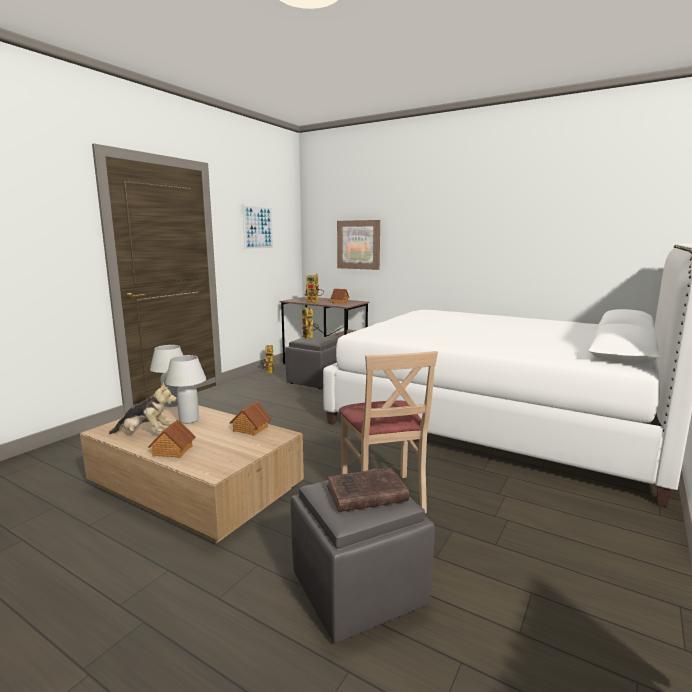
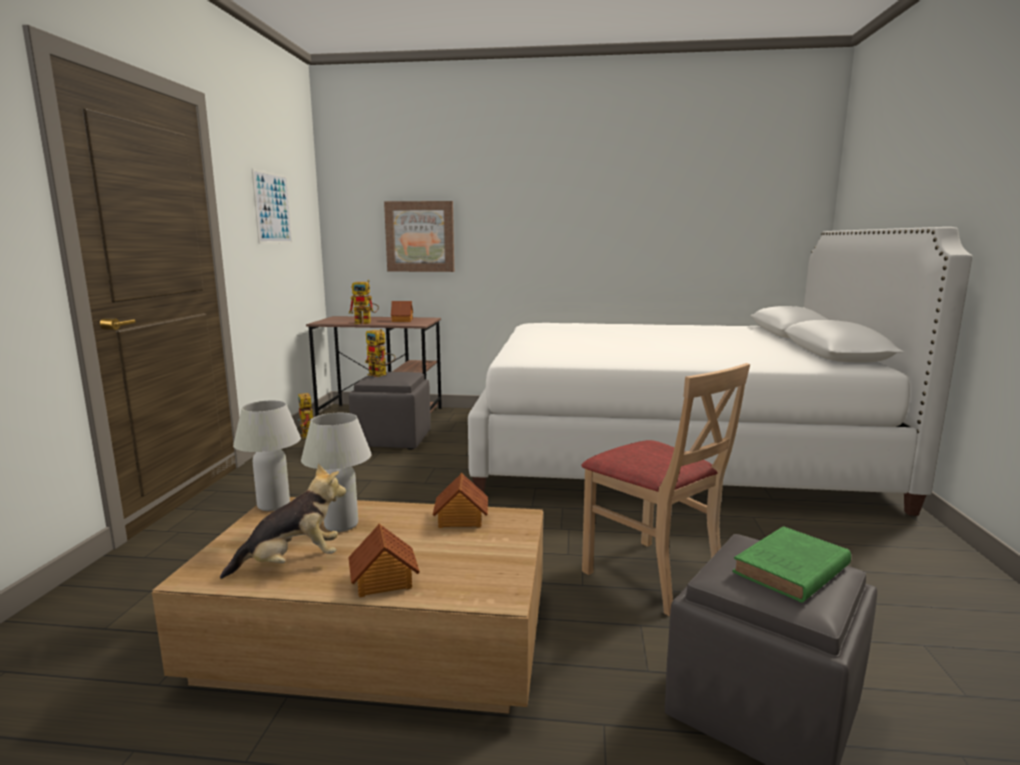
camera: 25 degrees left, 0 degrees up
(364, 494) = (789, 570): brown book -> green book

